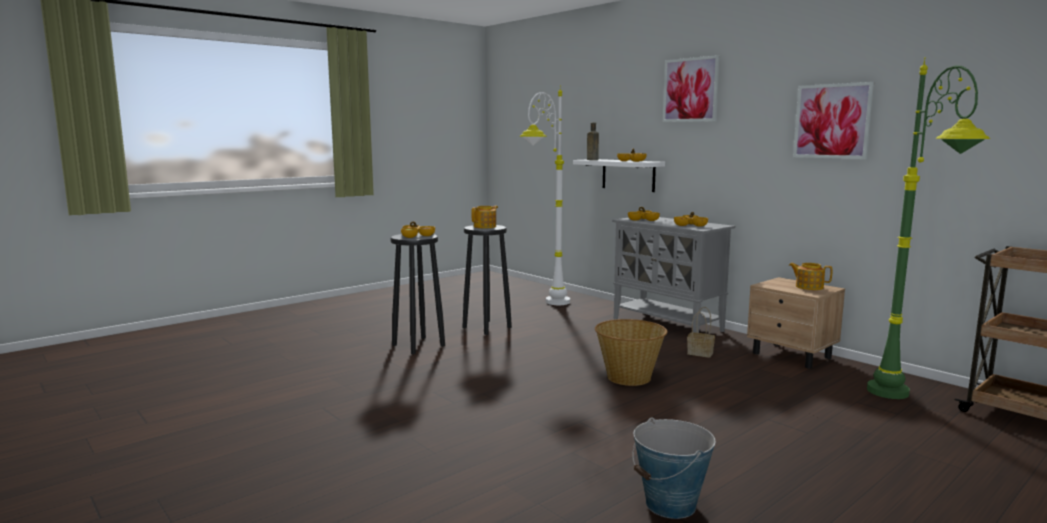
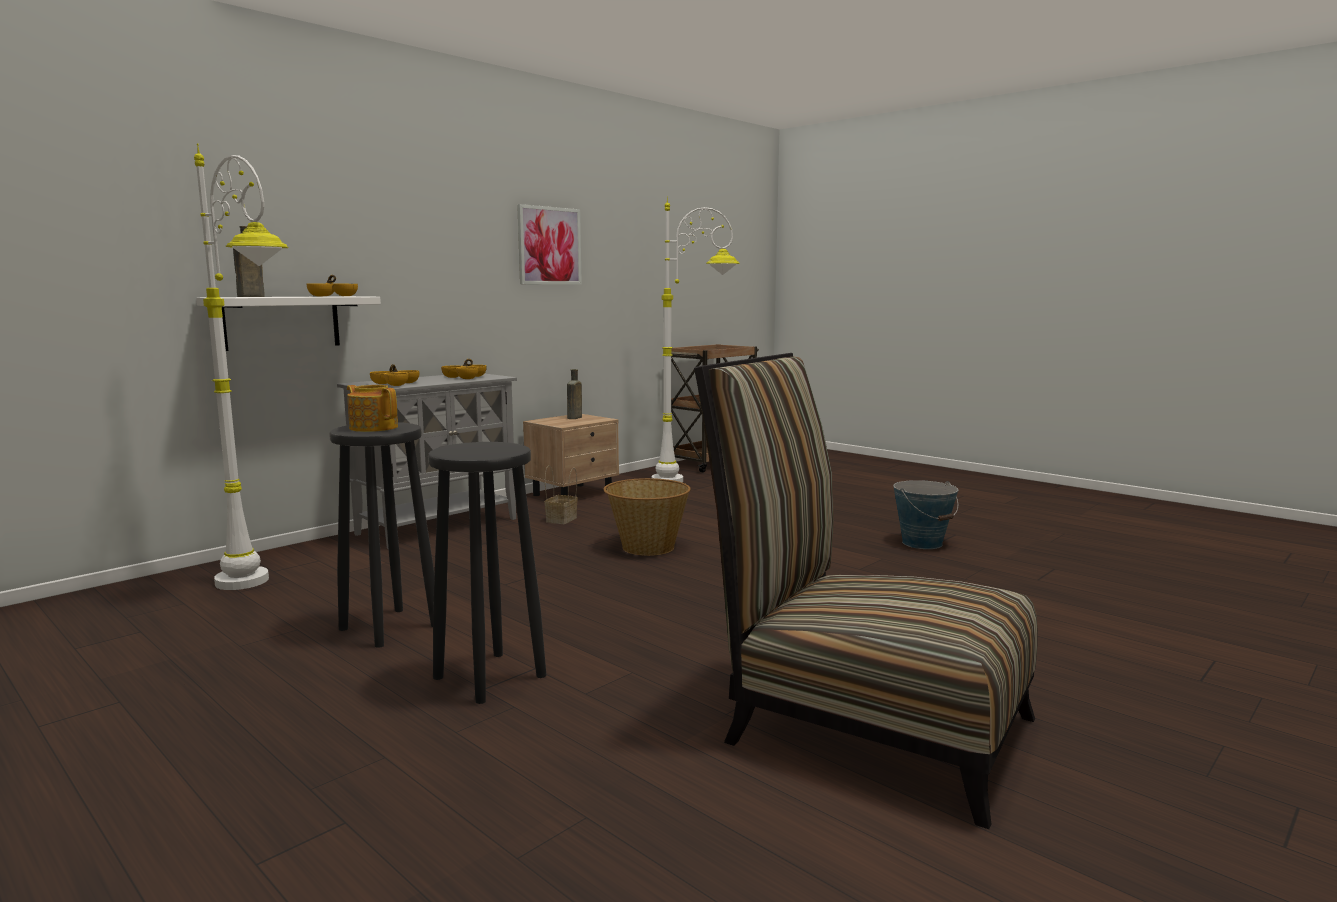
camera: 95 degrees left, 0 degrees up
(308, 414) = (862, 723): none -> chair
(416, 236) = (482, 448): bowl -> none
(690, 90) = (383, 190): picture -> none
(808, 287) = (574, 418): teapot -> brown bottle
(907, 404) = (694, 480): green floor lamp -> white floor lamp

